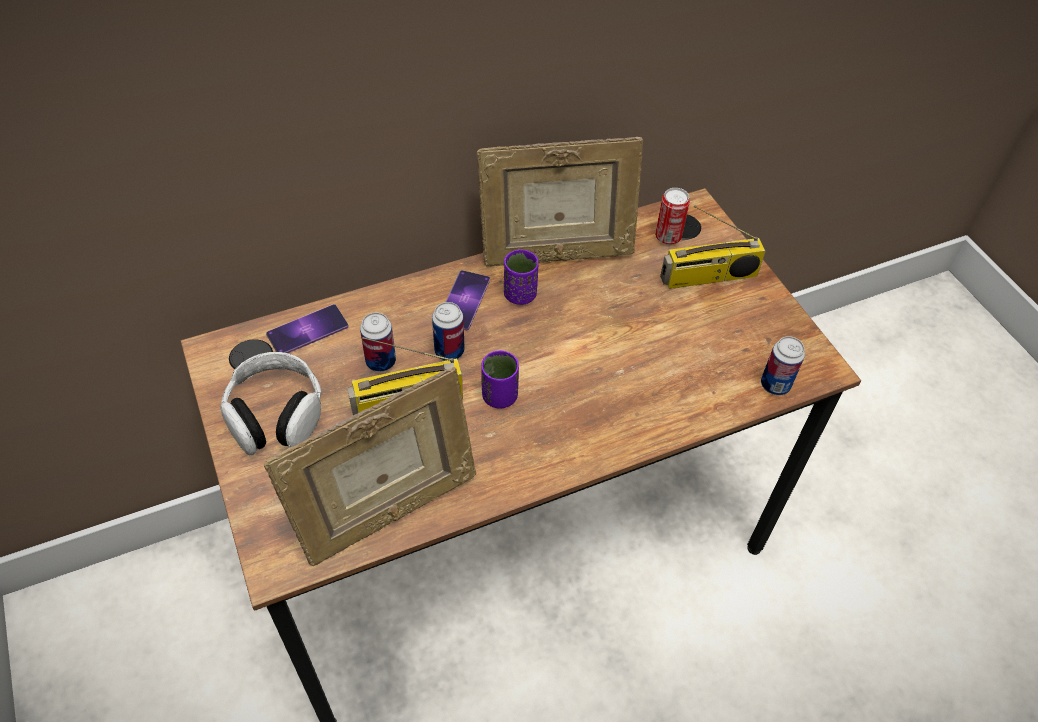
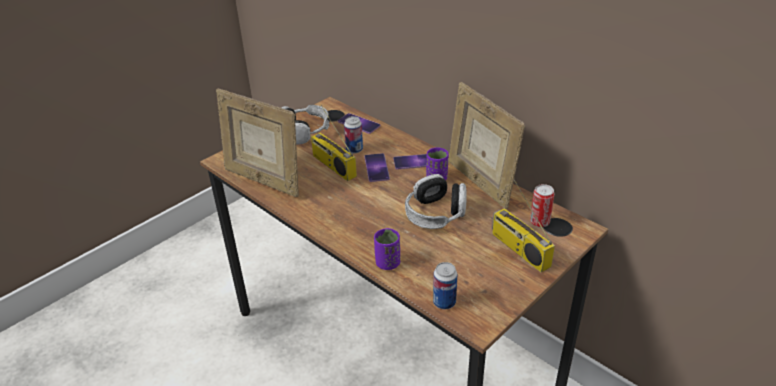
camera: 70 degrees right, 15 degrees down
(449, 351) = (376, 167): can -> phone
(499, 396) = (357, 192): purple cup -> purple cup (387, 263)
(598, 326) = (436, 213): none -> headphones

